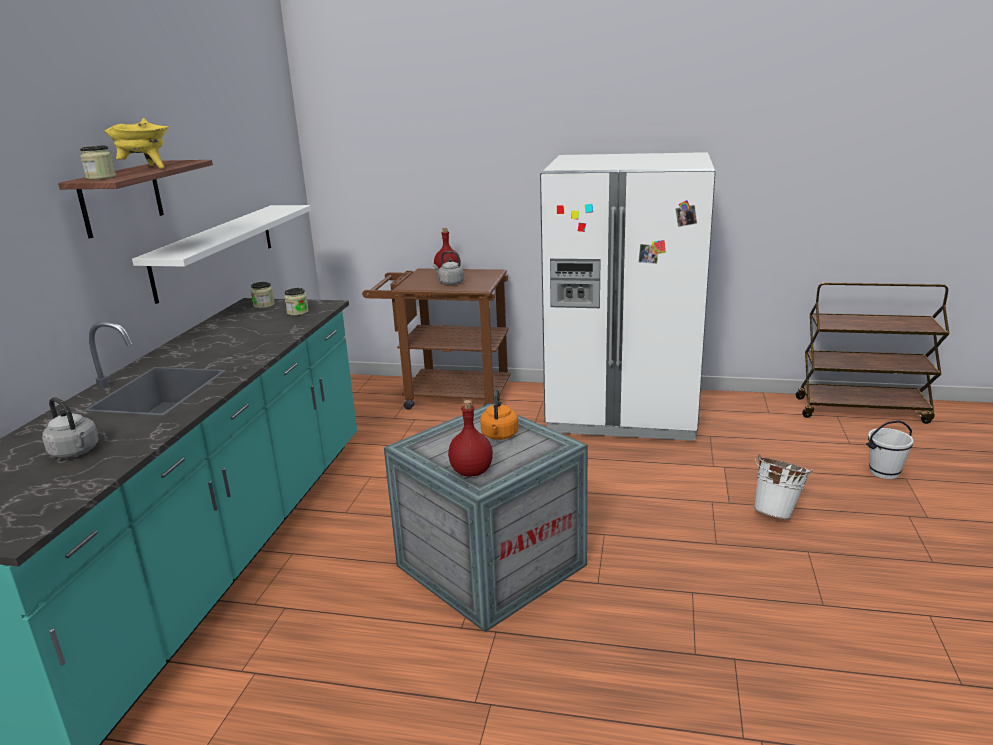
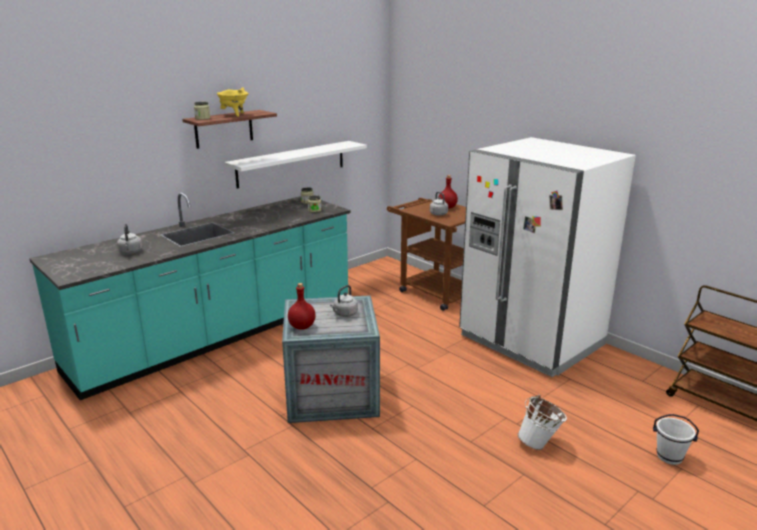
camera: 35 degrees right, 0 degrees up
(499, 436) = (344, 314): orange kettle -> grey kettle

